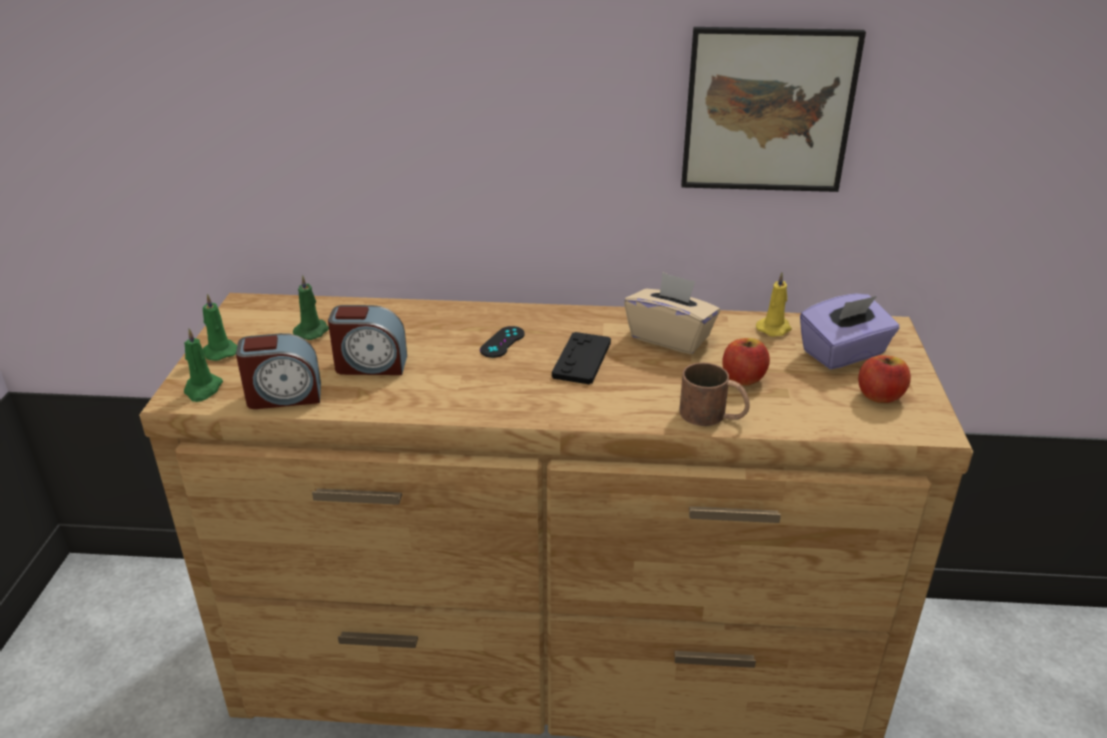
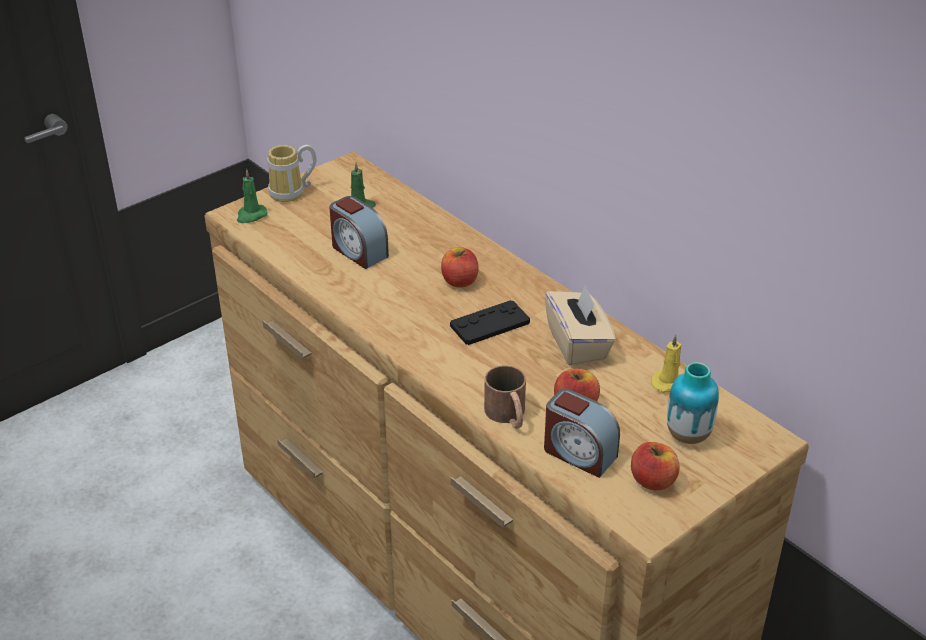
camera: 45 degrees right, 5 degrees up
(219, 351) = (292, 193): green candle -> mug
(284, 396) = (284, 245): alarm clock -> alarm clock (578, 453)
(502, 342) = (459, 281): black game controller -> apple
(768, 111) = (710, 181): picture -> none
(844, 353) = (688, 435): purple tissue box -> vase

